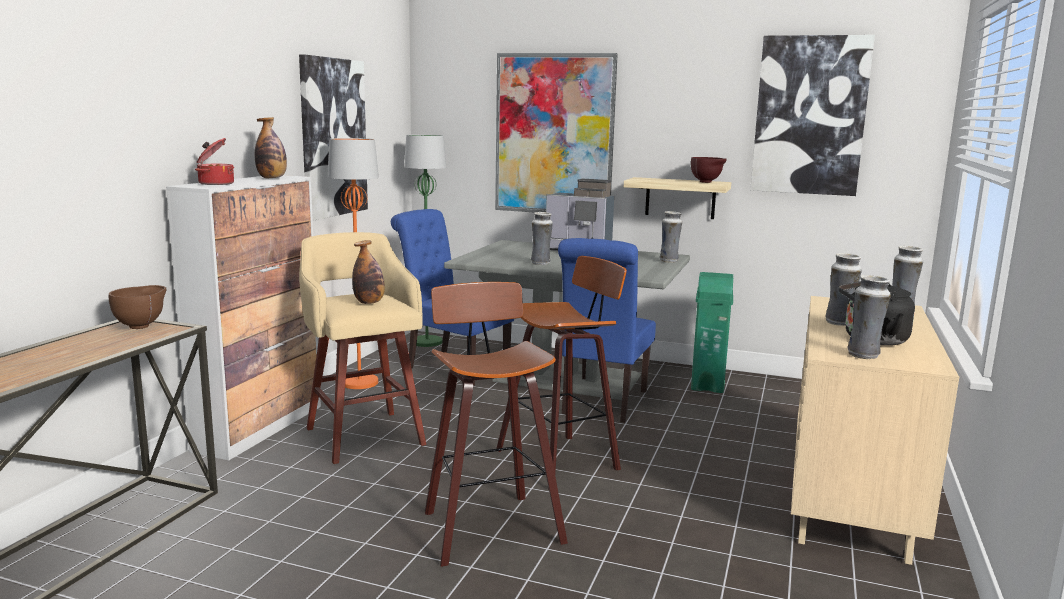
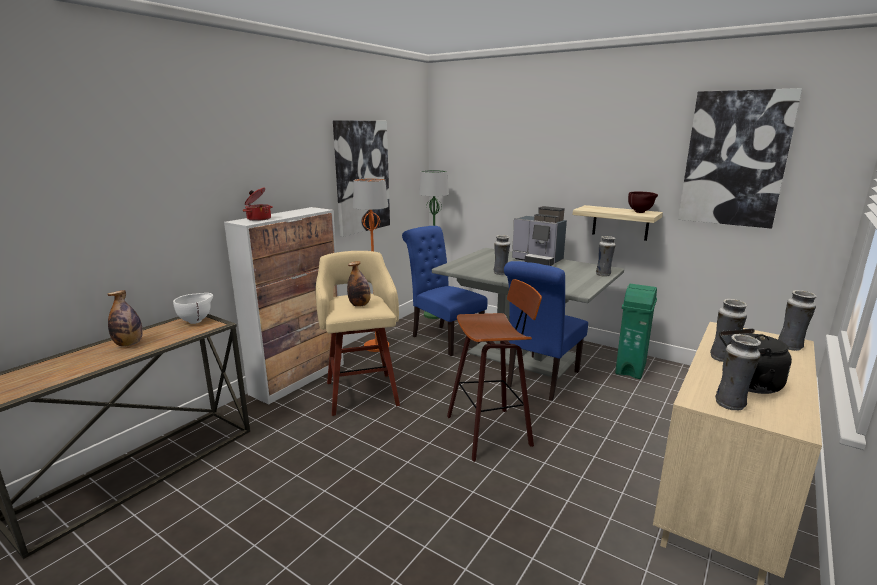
camera: 15 degrees right, 5 degrees up
(142, 326) = (197, 321): brown bowl -> white bowl
(272, 178) = (304, 212): bottle -> bottle (129, 344)
(487, 526) = (414, 487): stool -> none
(554, 135) = (526, 171): picture -> none

